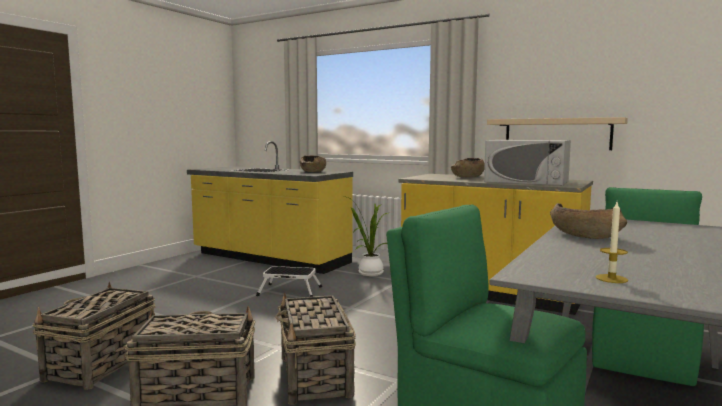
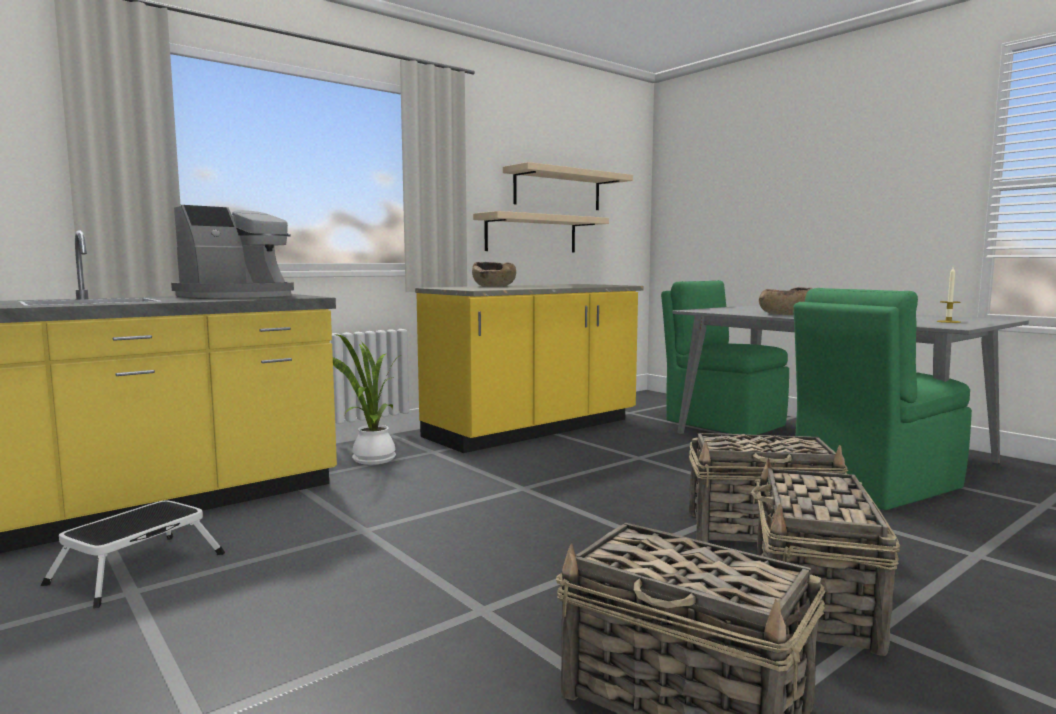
camera: 70 degrees left, 0 degrees up
(289, 291) = (397, 514): black step ladder -> black step ladder (138, 569)
(313, 171) = (239, 296): brown bowl -> coffee machine
(526, 181) = (574, 285): white microwave -> none
(592, 92) = (557, 190): none -> beige shelf

